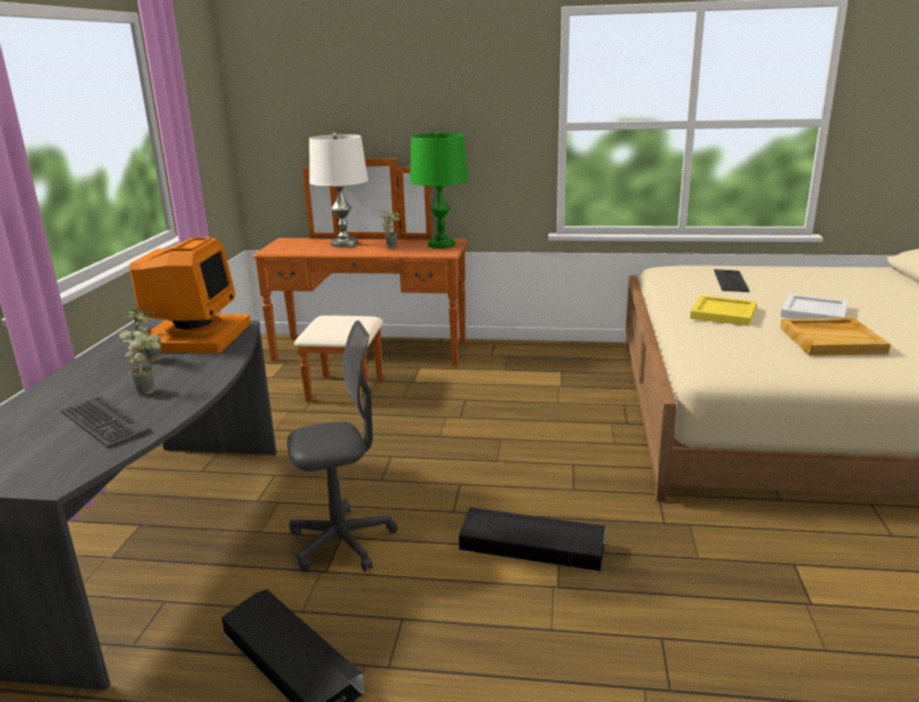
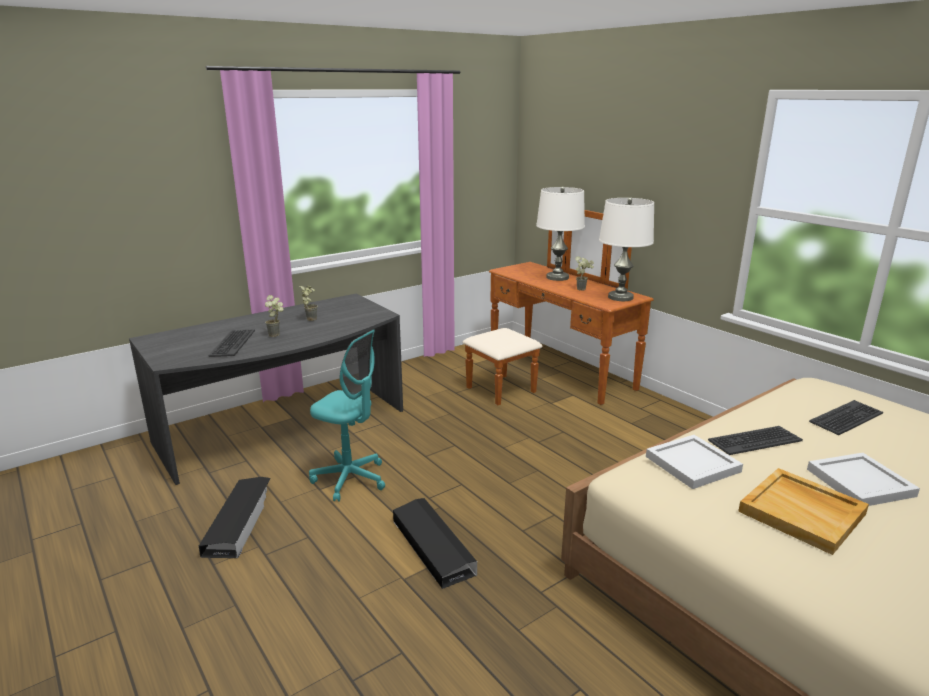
camera: 45 degrees right, 0 degrees up
(193, 337) = (352, 313): monitor -> none
(342, 542) = (350, 479): grey office chair -> turquoise office chair
(441, 245) = (620, 297): green table lamp -> white table lamp
(722, 313) = (754, 440): yellow tray -> keyboard
(726, 341) = (692, 463): none -> white tray

